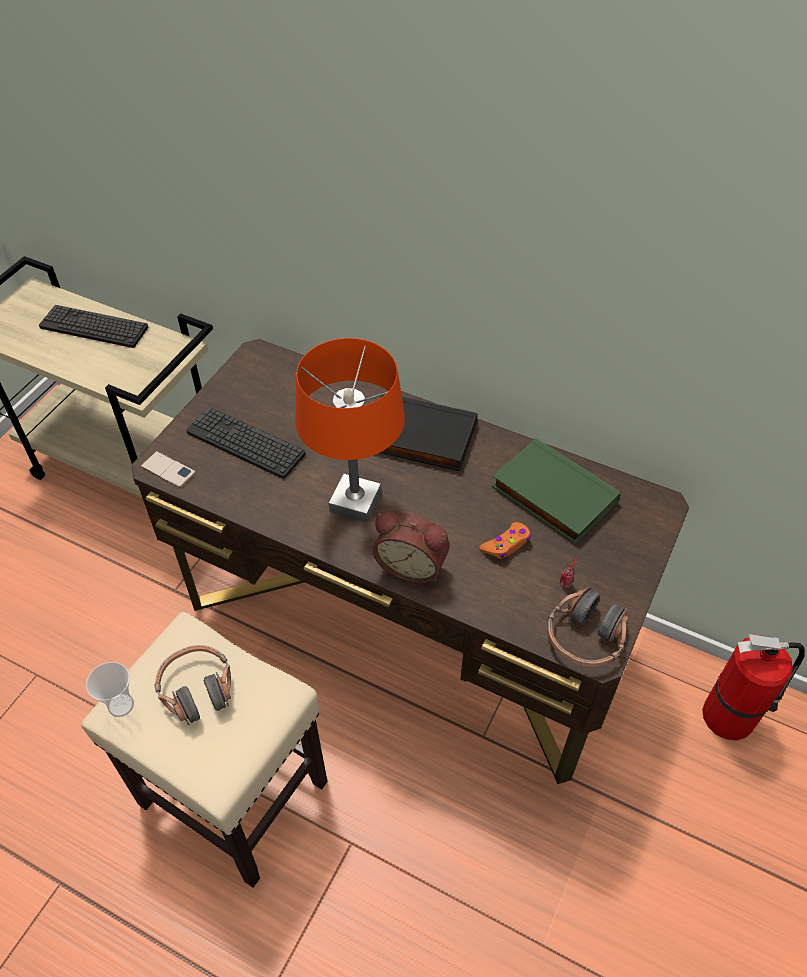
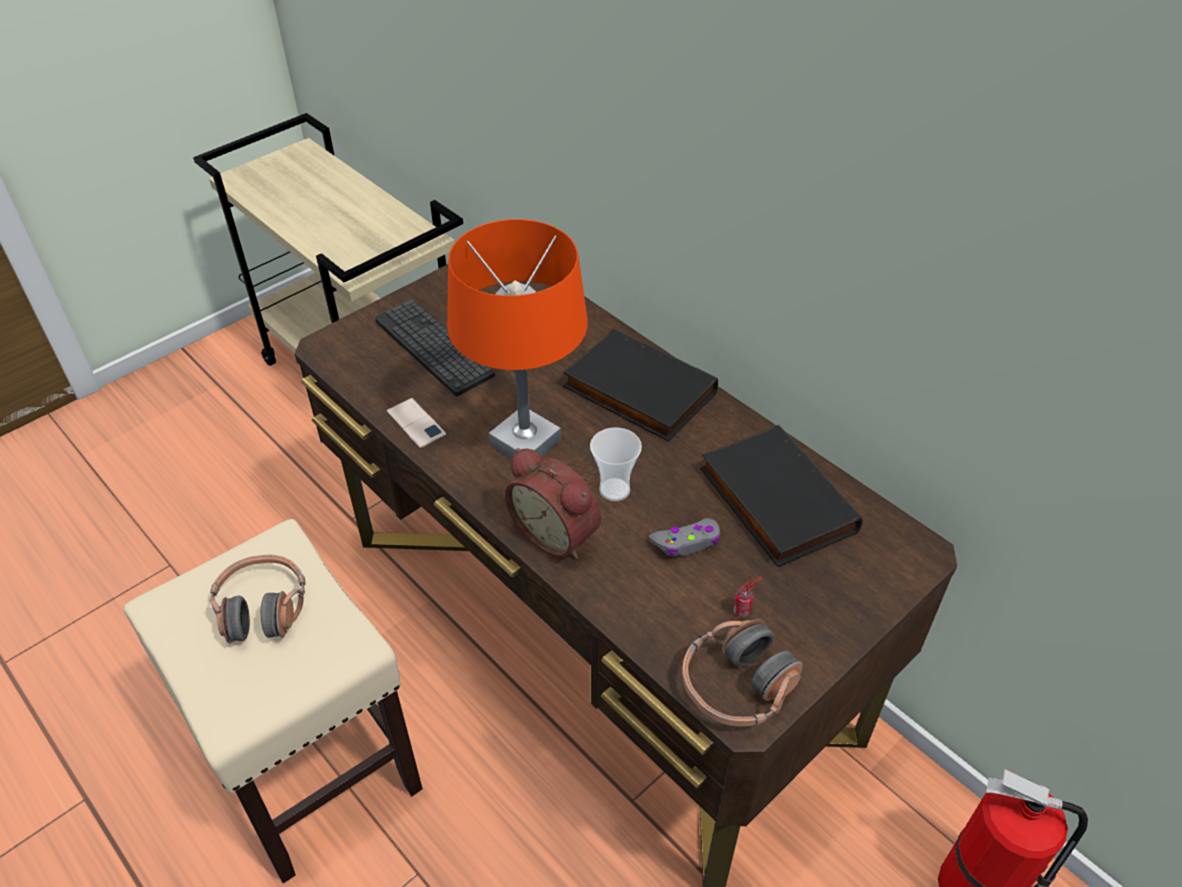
camera: 20 degrees right, 5 degrees down
(94, 327) = (344, 198): keyboard -> none
(121, 705) = (172, 598): cup -> cup (614, 489)
(168, 469) = (335, 354): phone -> phone (416, 423)
(506, 544) = (687, 542): orange game controller -> grey game controller
(551, 495) = (773, 500): green book -> black book

